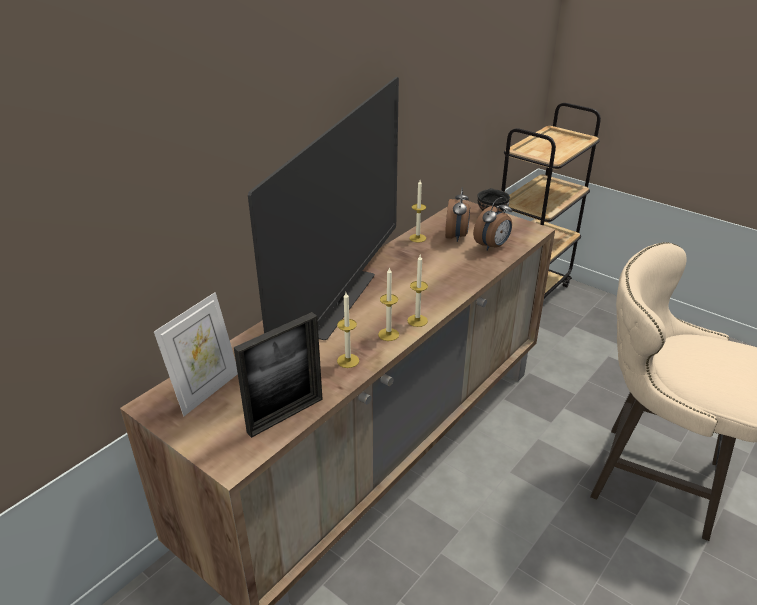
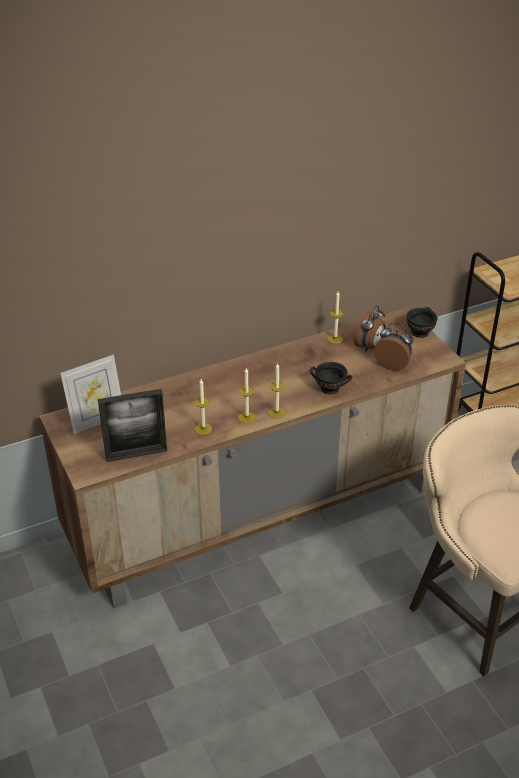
camera: 25 degrees right, 5 degrees up
(341, 304) = (230, 382): television -> none
(451, 282) = (329, 388): none -> black bowl
(492, 246) = (393, 364): alarm clock -> alarm clock turned 135 degrees counterclockwise

